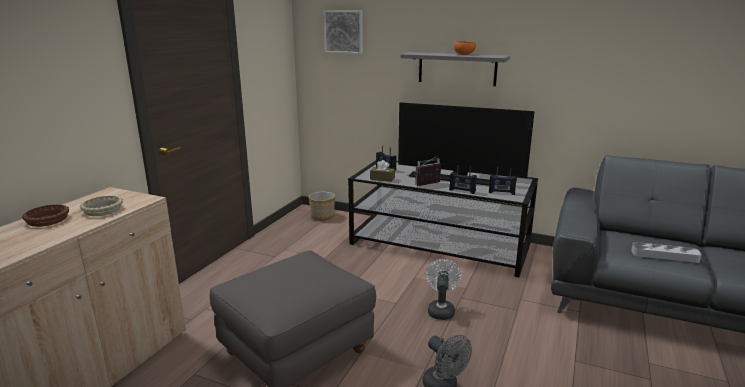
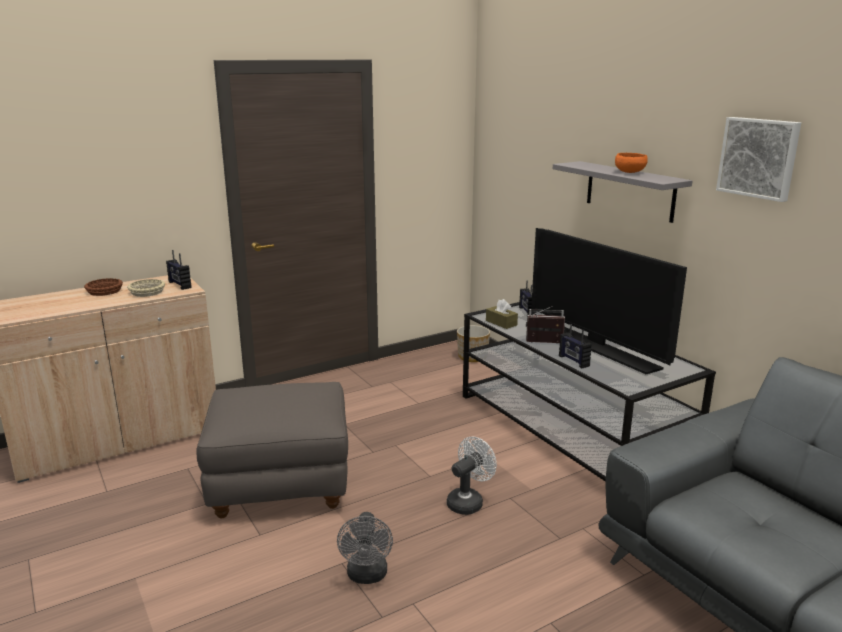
camera: 35 degrees right, 0 degrees up
(344, 32) = (518, 127): picture -> picture (759, 158)
(501, 192) = (622, 376): radio -> radio (179, 285)
(664, 255) = (764, 534): grey tray -> none

